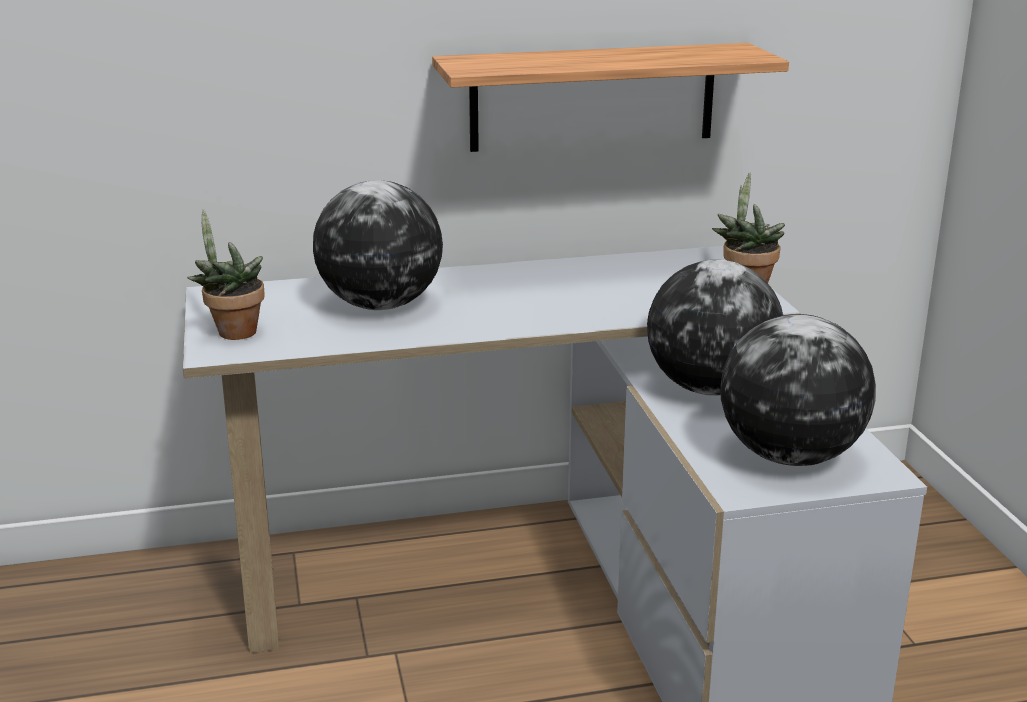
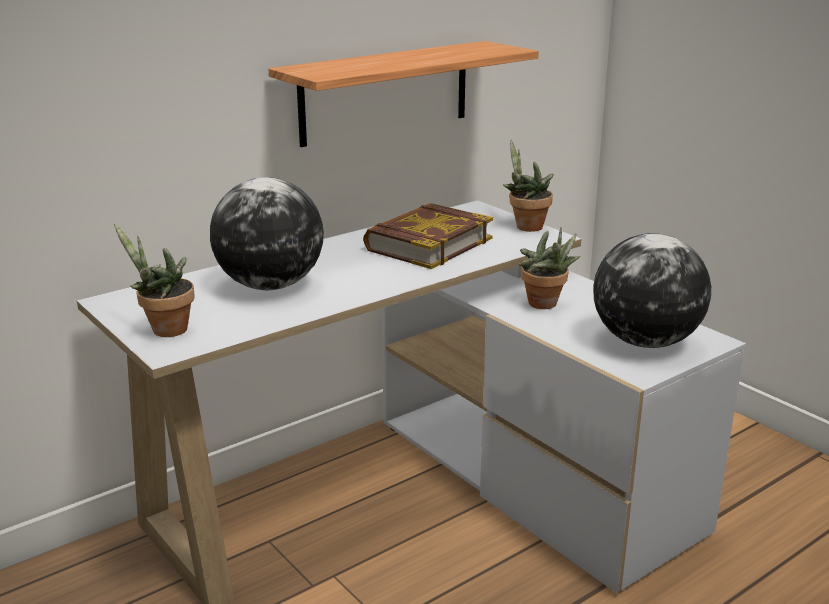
camera: 25 degrees left, 0 degrees up
(601, 289) = (428, 244): none -> book
(710, 388) = (545, 305): globe -> potted plant

